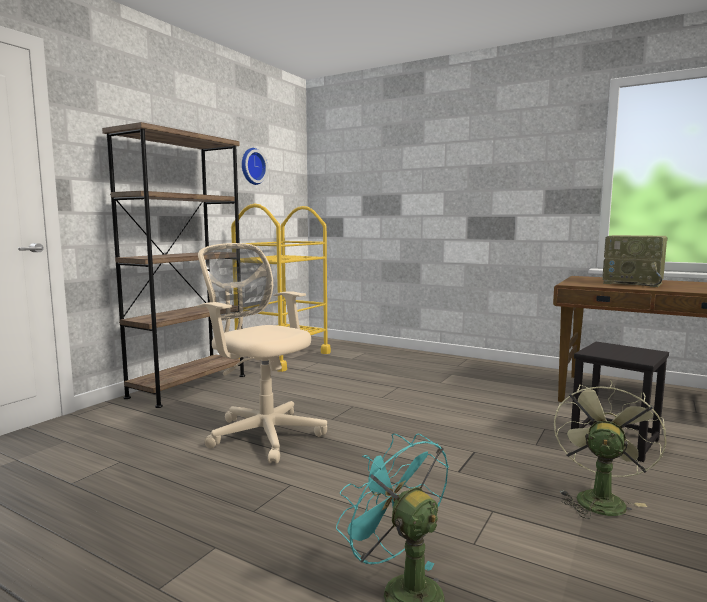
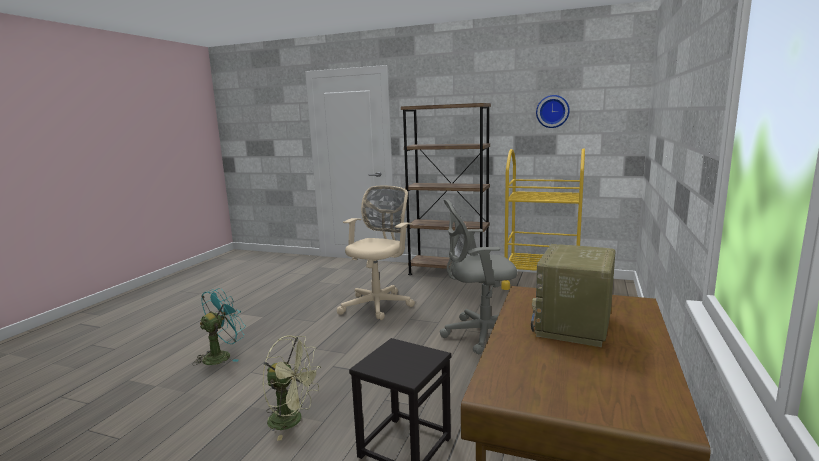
camera: 80 degrees right, 5 degrees up
(396, 393) = (480, 334): none -> grey office chair

